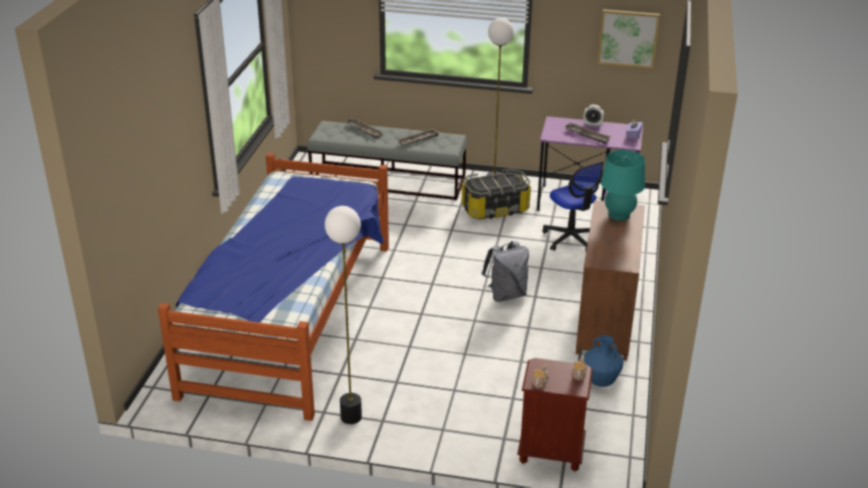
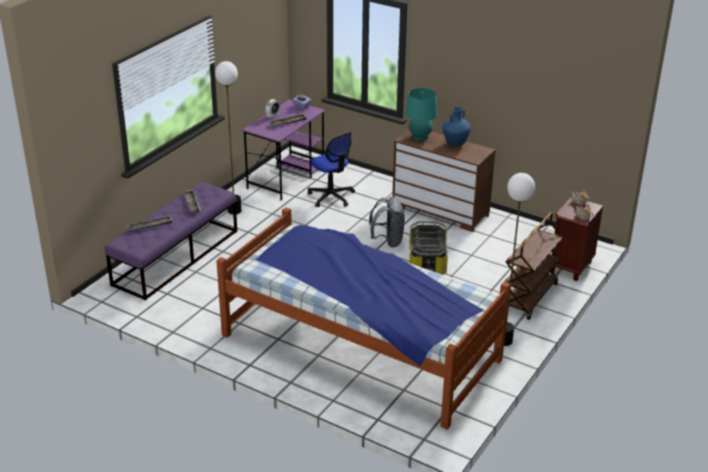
camera: 70 degrees left, 0 degrees up
(388, 181) = (176, 257): grey bench -> purple bench
(454, 424) = (529, 297): none -> brown cart
(495, 209) = (265, 217): storage box -> storage box (427, 262)
(571, 238) = (331, 196): office chair -> office chair turned 60 degrees clockwise
(600, 381) = (506, 231): blue vase -> blue vase (455, 144)
(628, 38) = (264, 39): picture -> none

